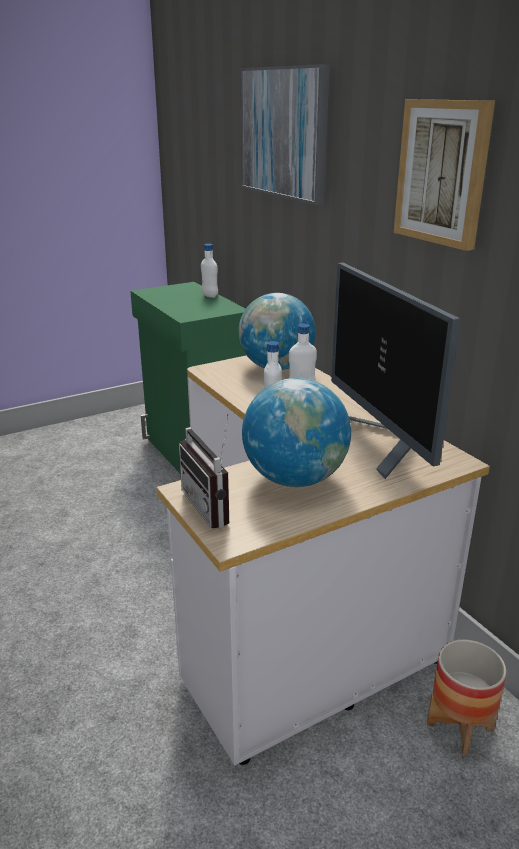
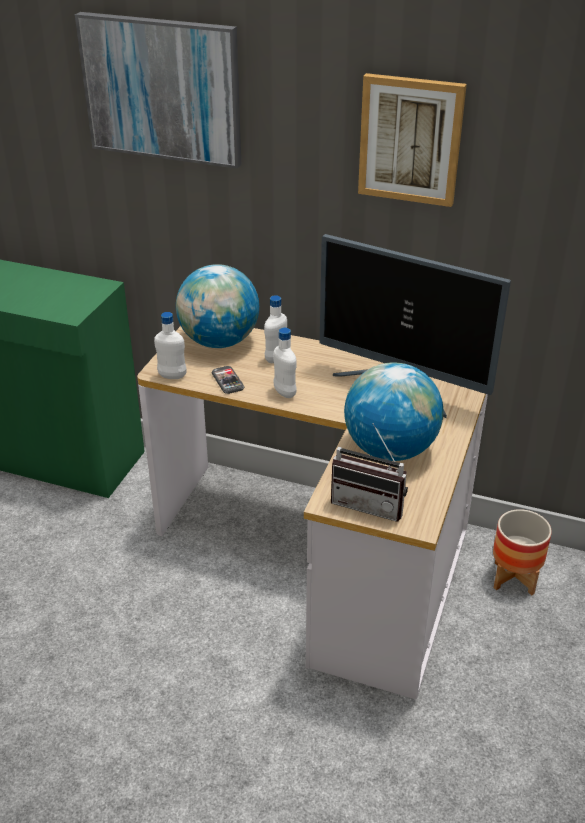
camera: 40 degrees left, 10 degrees up
(210, 296) = (46, 274): white bottle -> white bottle (172, 376)
(242, 390) = (227, 381): none -> phone

